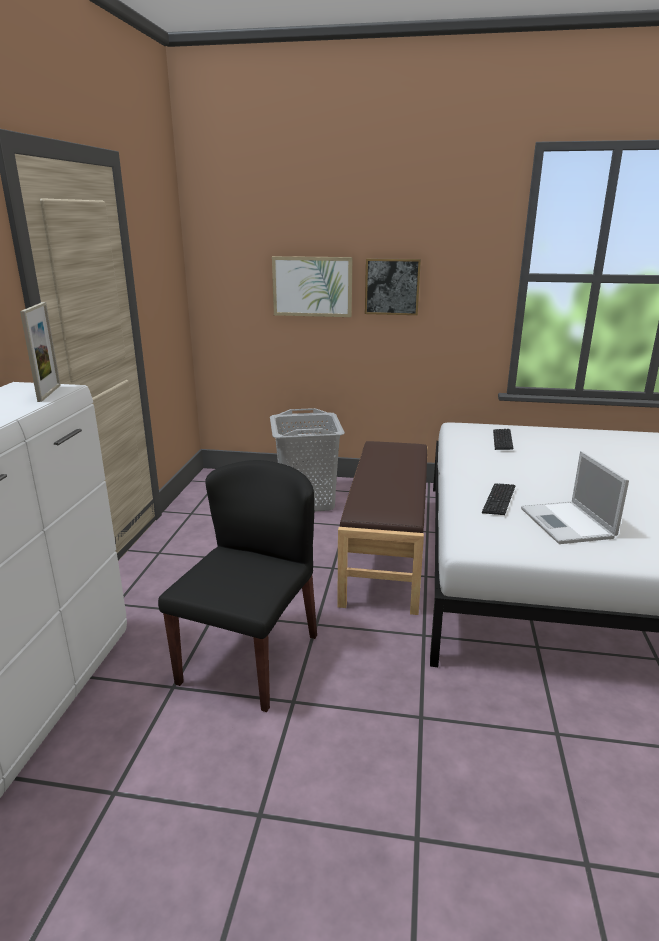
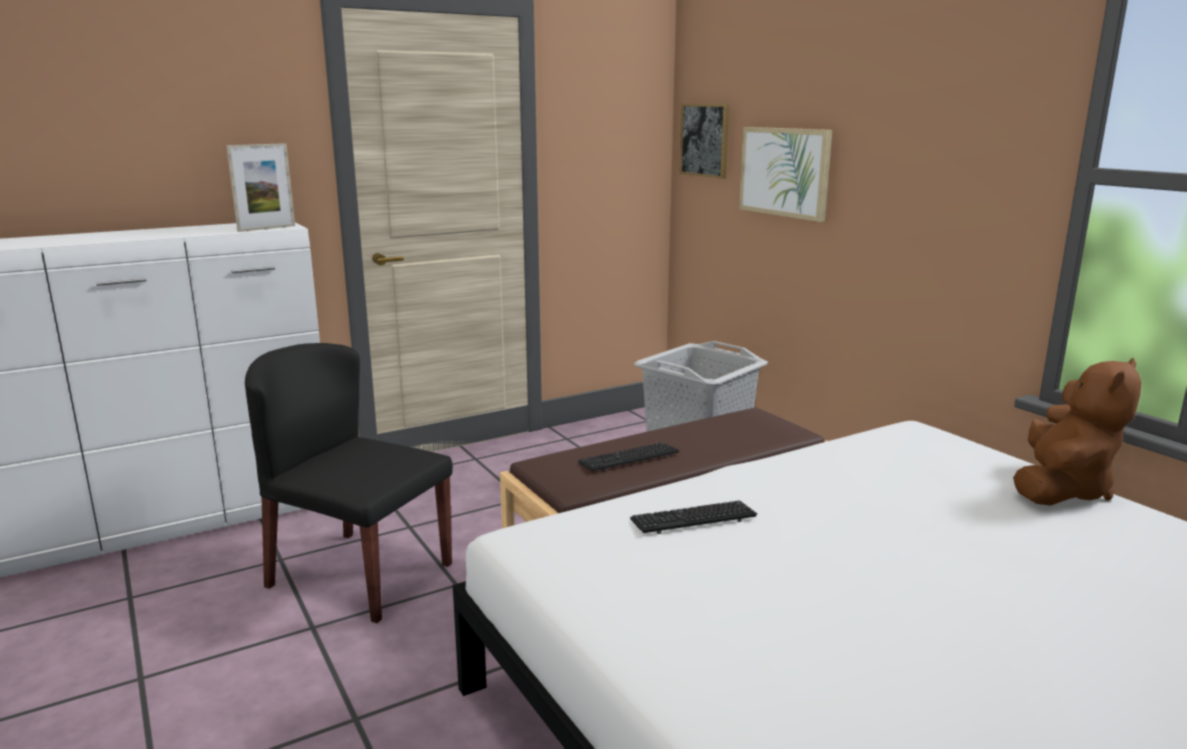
camera: 50 degrees right, 5 degrees down
(249, 657) = (359, 575): black chair -> black chair turned 135 degrees counterclockwise
(392, 286) = (877, 179): picture -> picture (705, 140)
(502, 440) = (923, 467): keyboard -> keyboard (628, 459)
(551, 432) = (1061, 490): none -> brown plush toy
(568, 524) = (696, 585): laptop -> none

